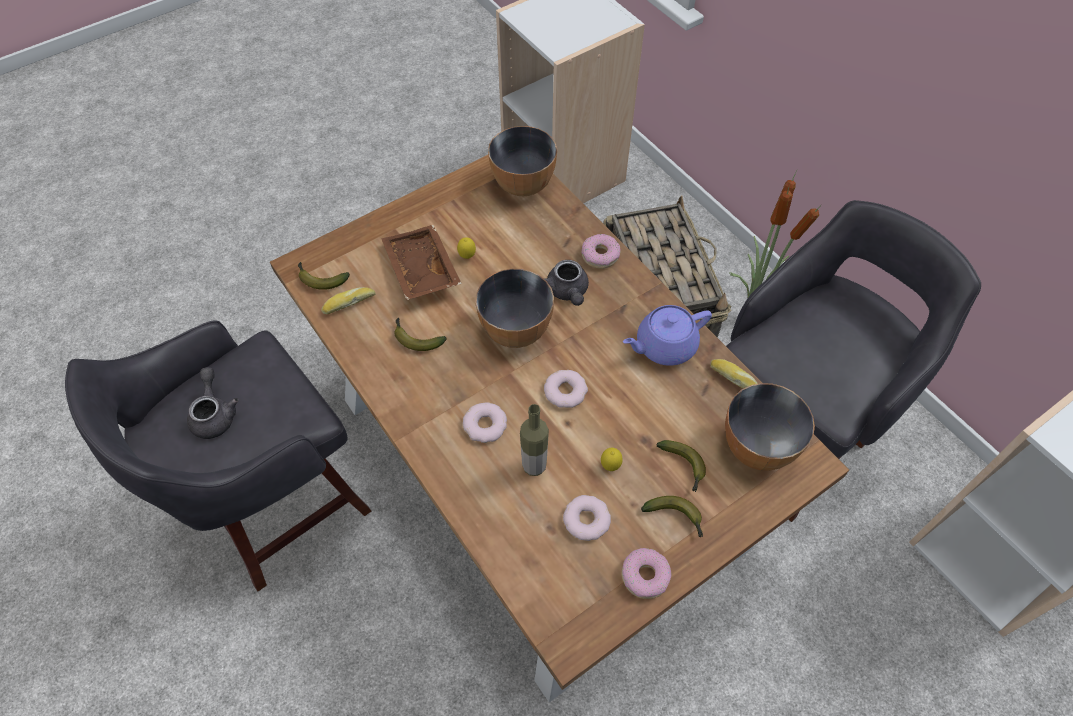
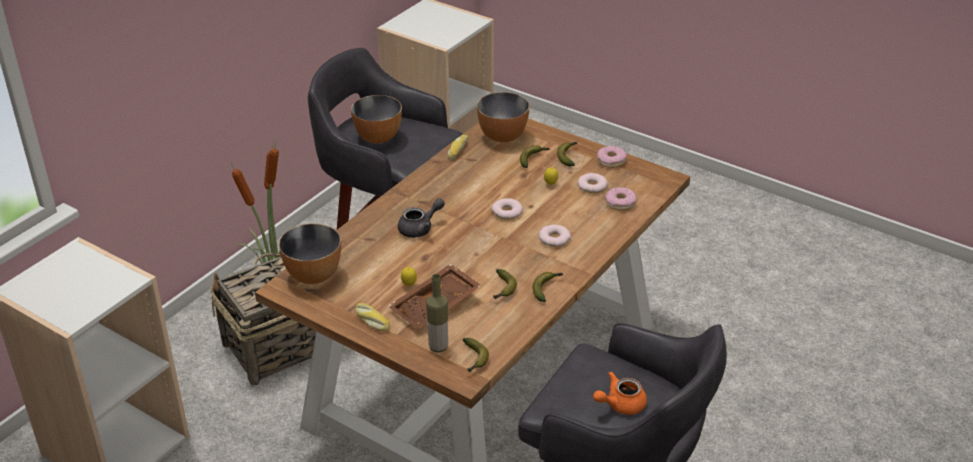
camera: 110 degrees left, 20 degrees down
(215, 414) = (620, 404): grey teapot -> orange teapot
(348, 303) = (489, 335): bread -> bread (371, 321)
(394, 382) = (547, 288): none -> banana
(515, 330) = (468, 244): bowl -> bowl (378, 138)
(534, 466) = (570, 212): bottle -> bottle (438, 347)
(600, 255) = (376, 221): donut -> donut (620, 203)
(664, 346) = (446, 179): purple teapot -> none

